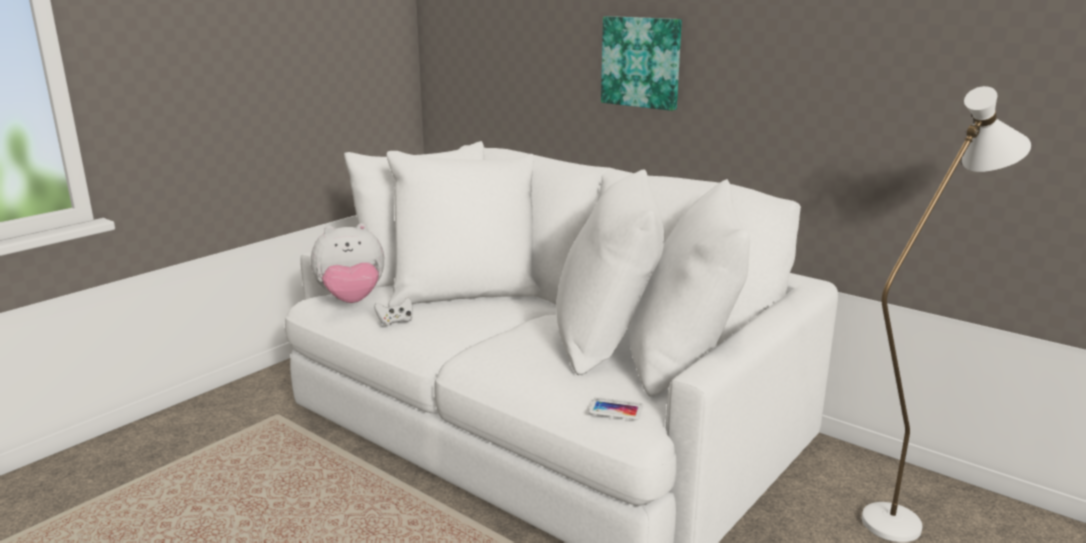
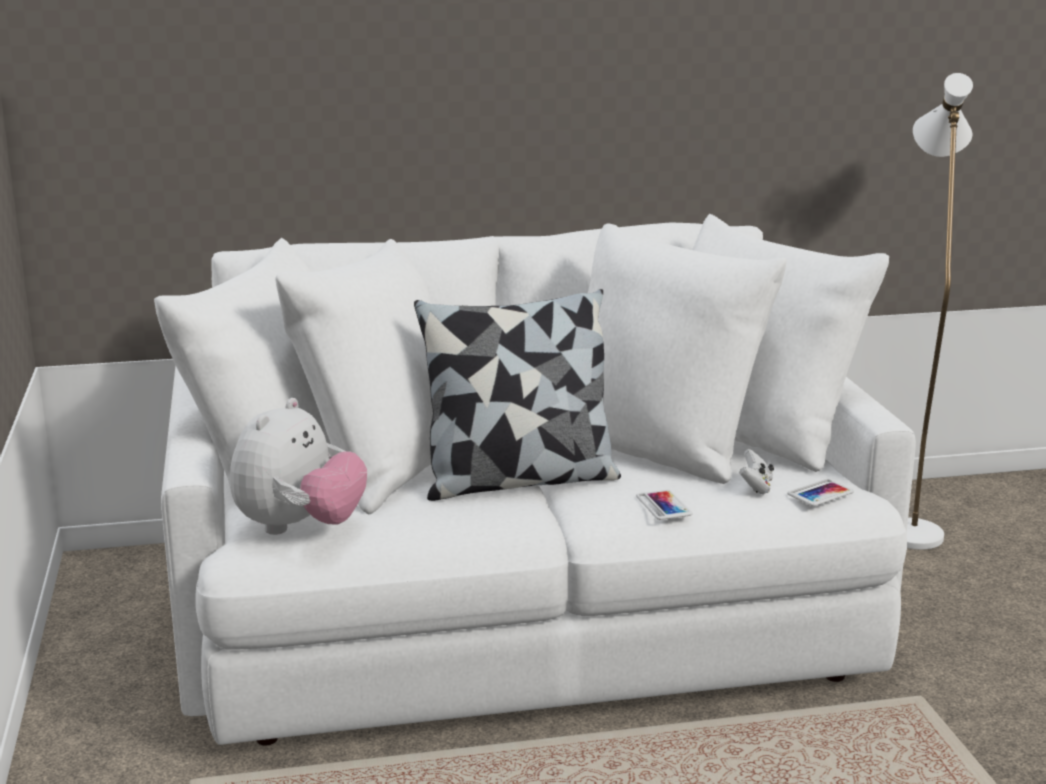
camera: 50 degrees left, 0 degrees up
(395, 322) = (424, 523): white game controller -> white game controller (755, 487)
(486, 323) = (519, 480): none -> pillow
(513, 369) = (663, 505): none -> phone
(642, 62) = (480, 86): picture -> none

